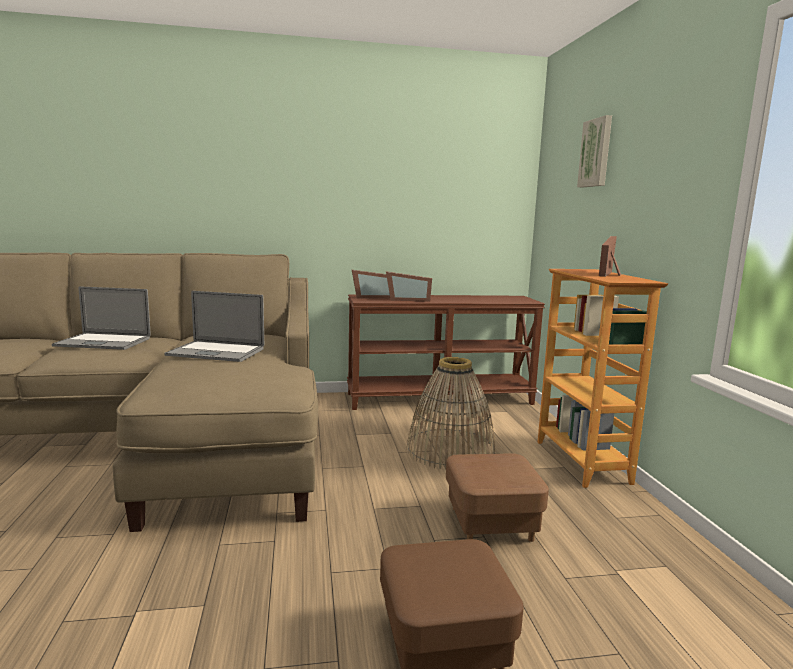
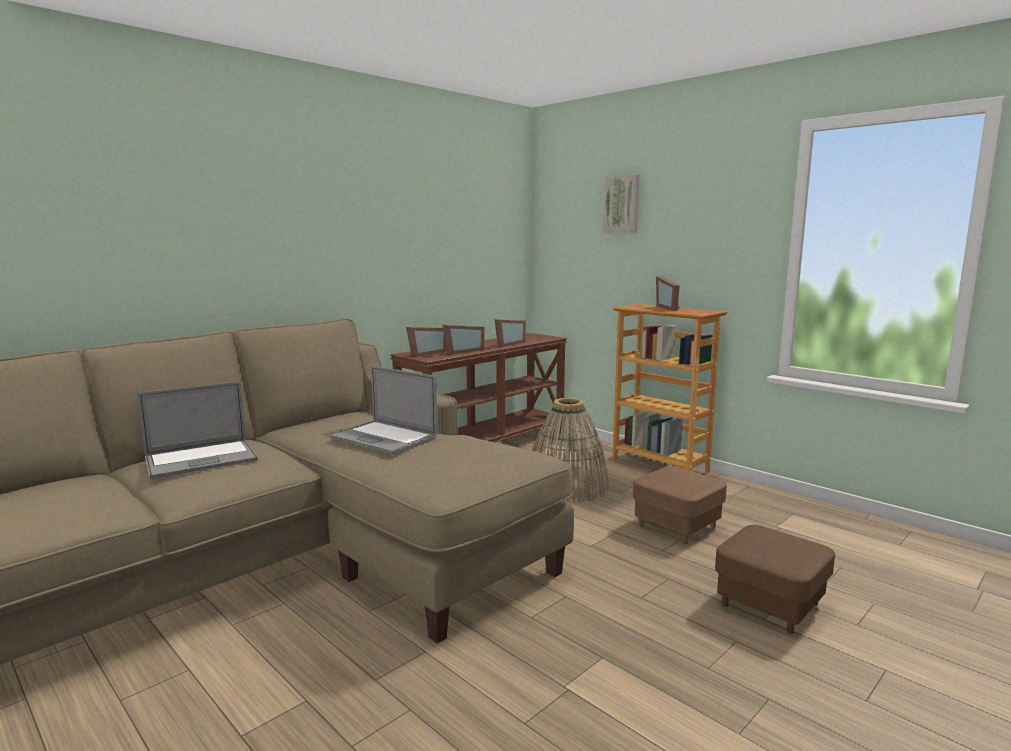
camera: 35 degrees left, 0 degrees up
(216, 352) = (383, 438): laptop -> laptop turned 60 degrees clockwise
(467, 300) = (507, 344): none -> picture frame

